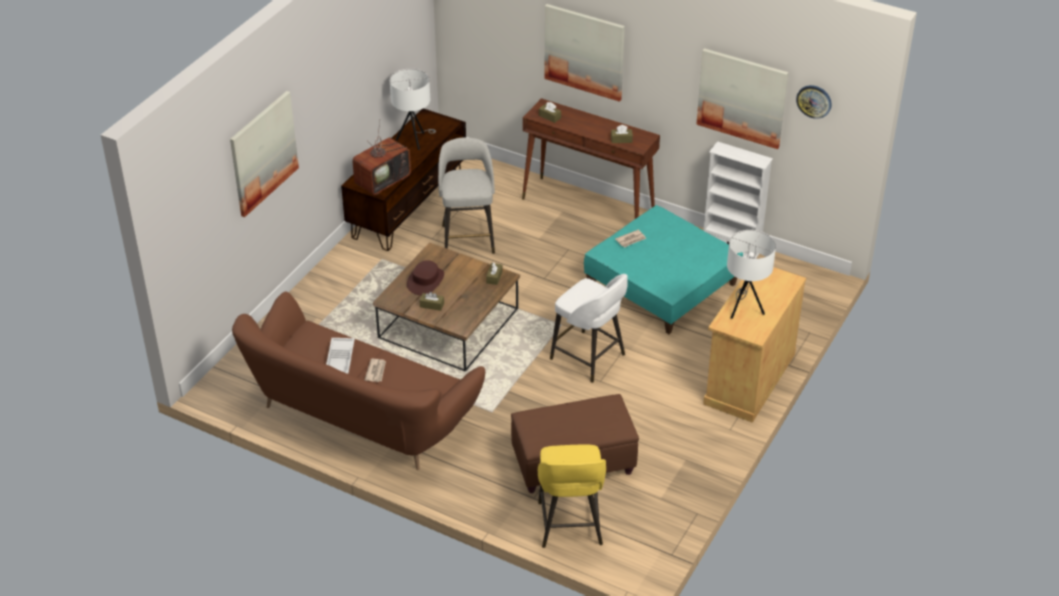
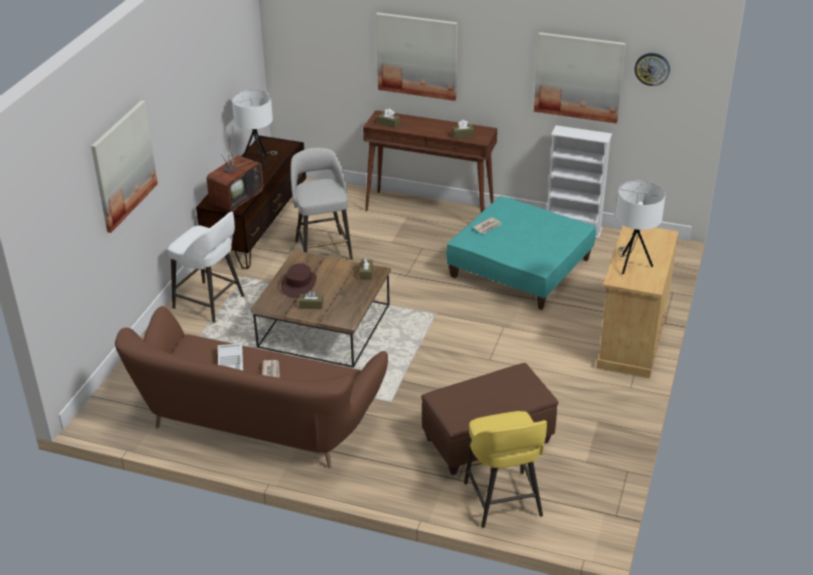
camera: 10 degrees left, 5 degrees down
(589, 358) = (472, 340): white stool -> white stool (210, 303)

